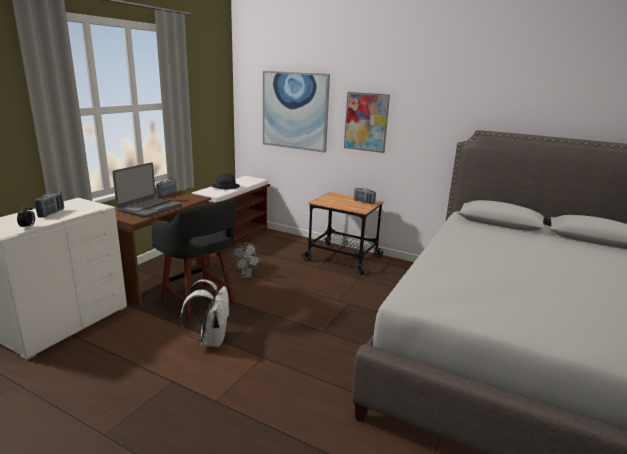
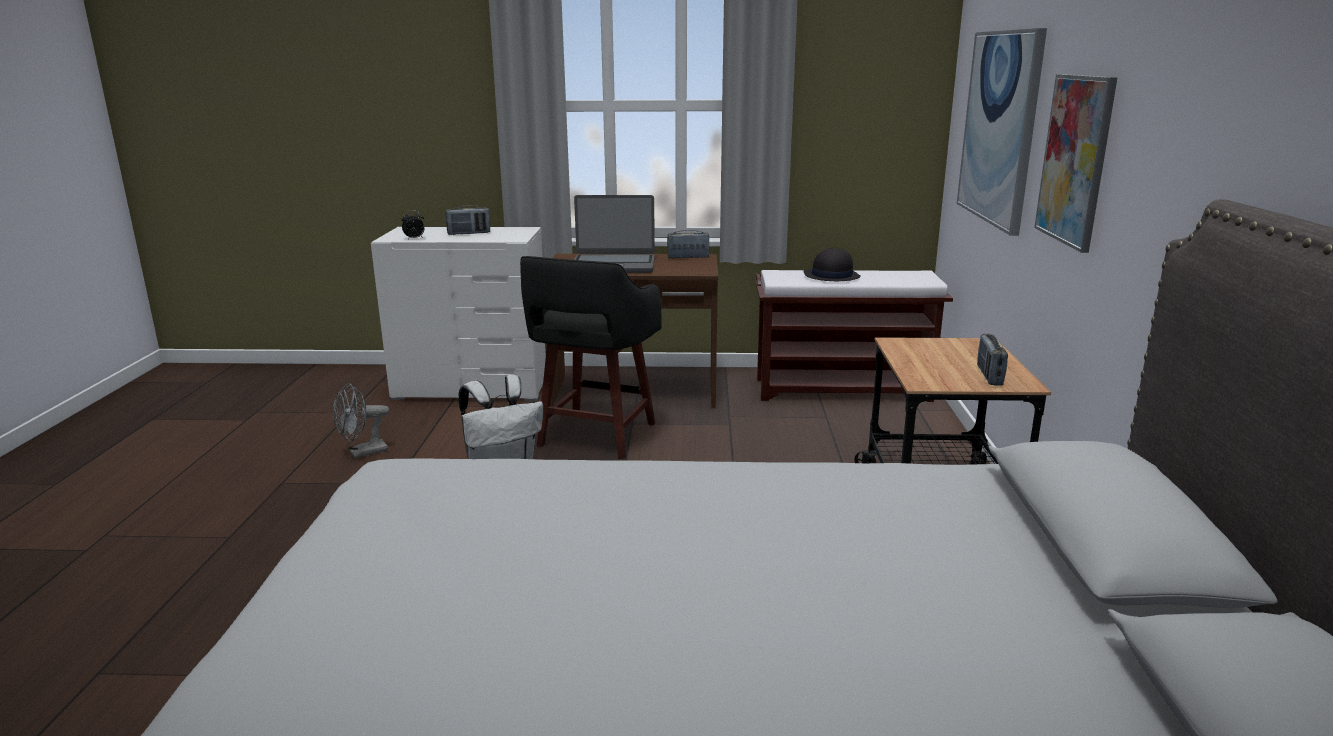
camera: 65 degrees right, 0 degrees up
(246, 275) = (723, 440): grey fan -> grey fan (362, 453)

